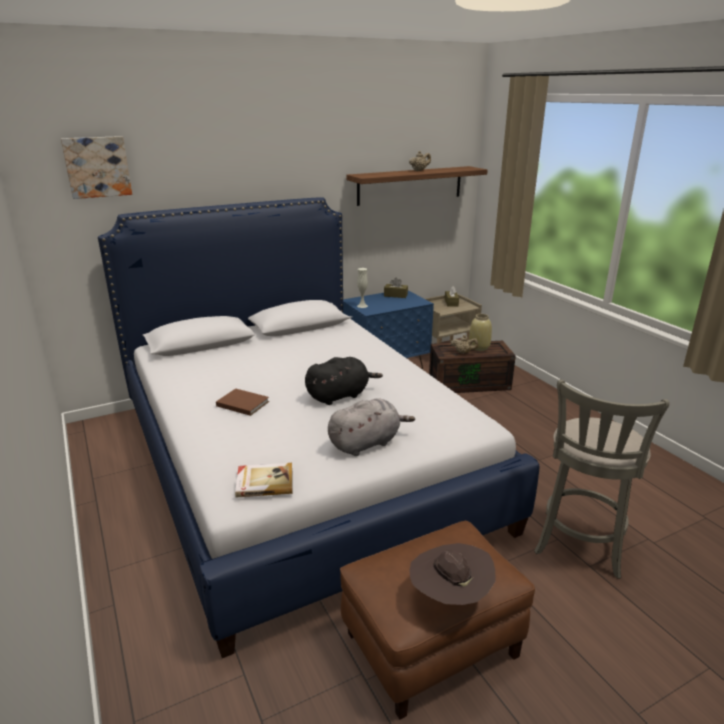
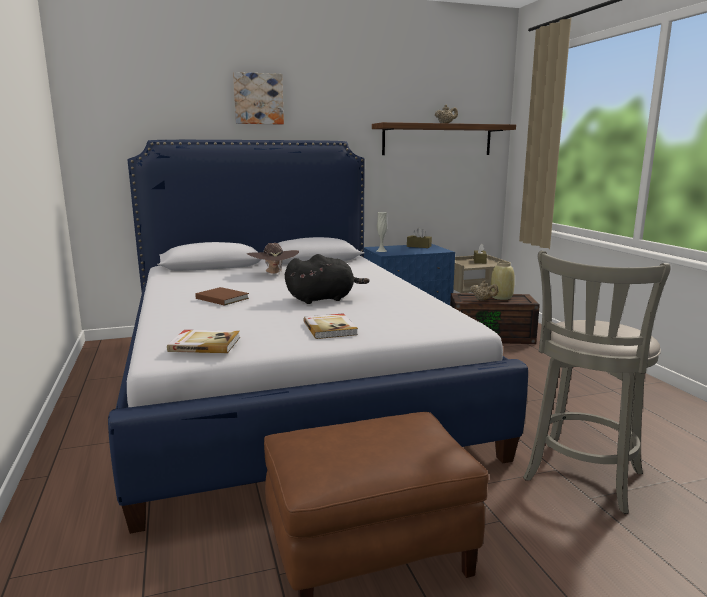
camera: 10 degrees right, 10 degrees down
(97, 167) = (135, 98): picture -> picture (258, 99)
(366, 443) = (330, 328): grey plush toy -> book
(449, 596) = (375, 466): brown hat -> brown hat (274, 273)

